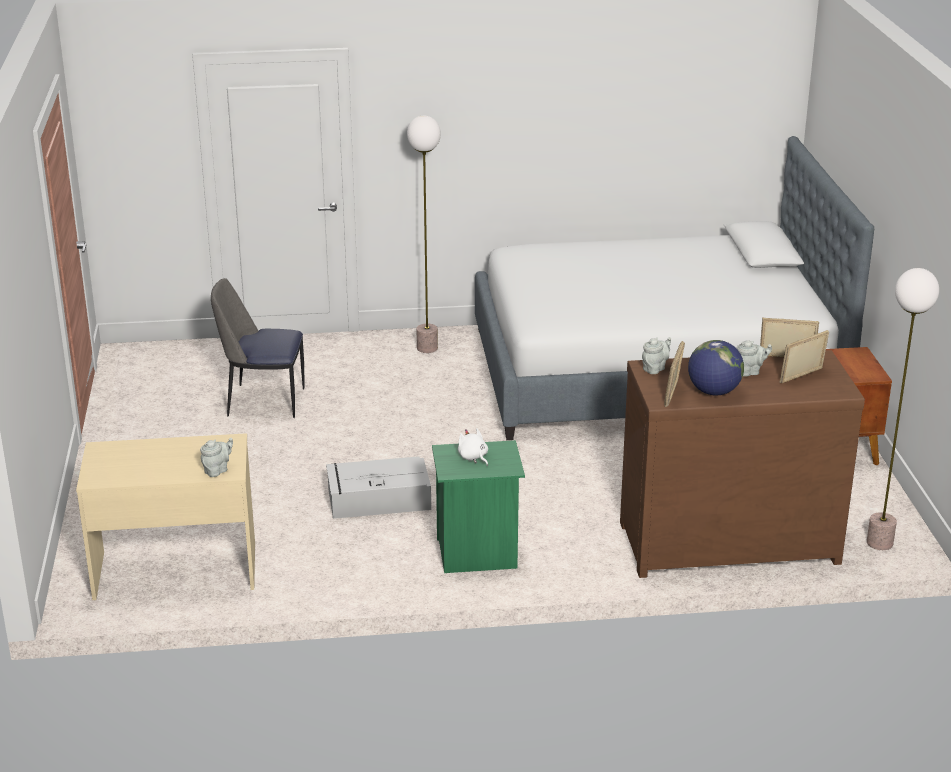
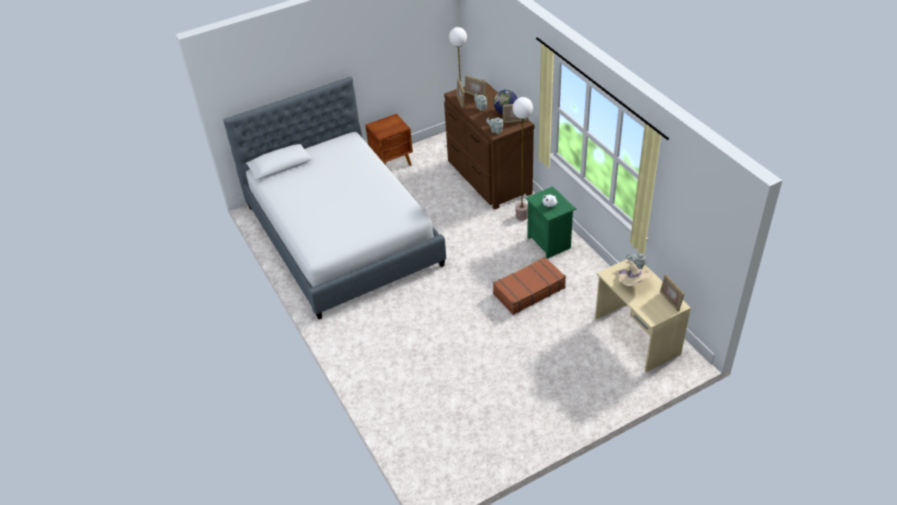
camera: 110 degrees left, 15 degrees up
(111, 475) = (670, 301): none -> picture frame
(185, 455) = (633, 284): none -> beige hat
(263, 401) = (459, 380): chair -> none
(377, 499) = (528, 291): grey storage box -> brown suitcase
(427, 348) = (354, 333): floor lamp -> floor lamp (522, 216)

